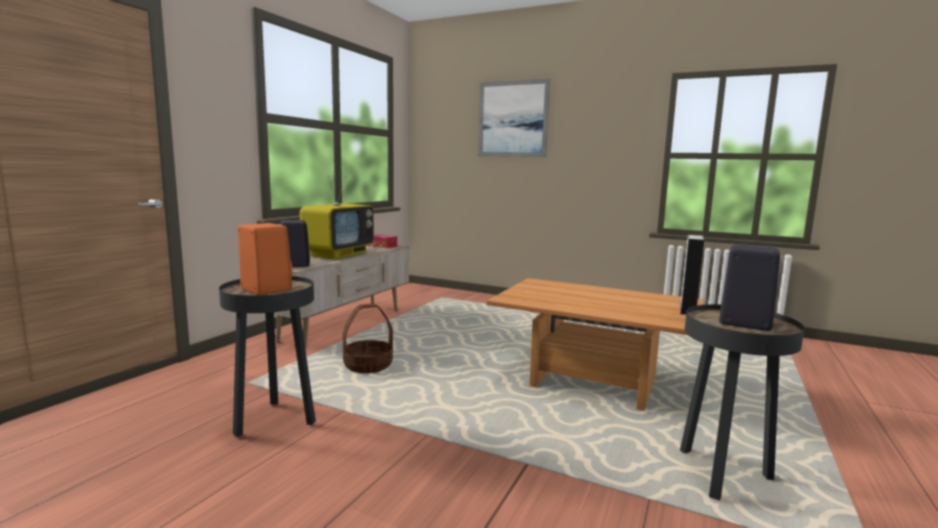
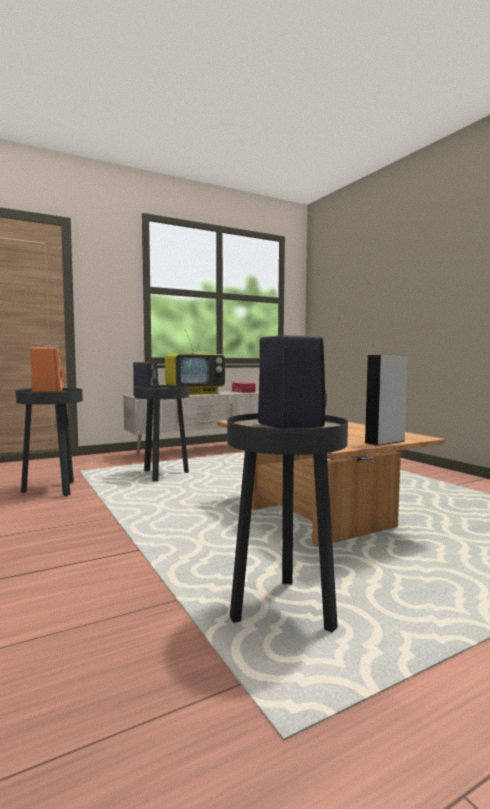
camera: 35 degrees right, 5 degrees down
(368, 365) = (163, 475): basket -> black side table
(513, 119) = (378, 273): picture -> none

